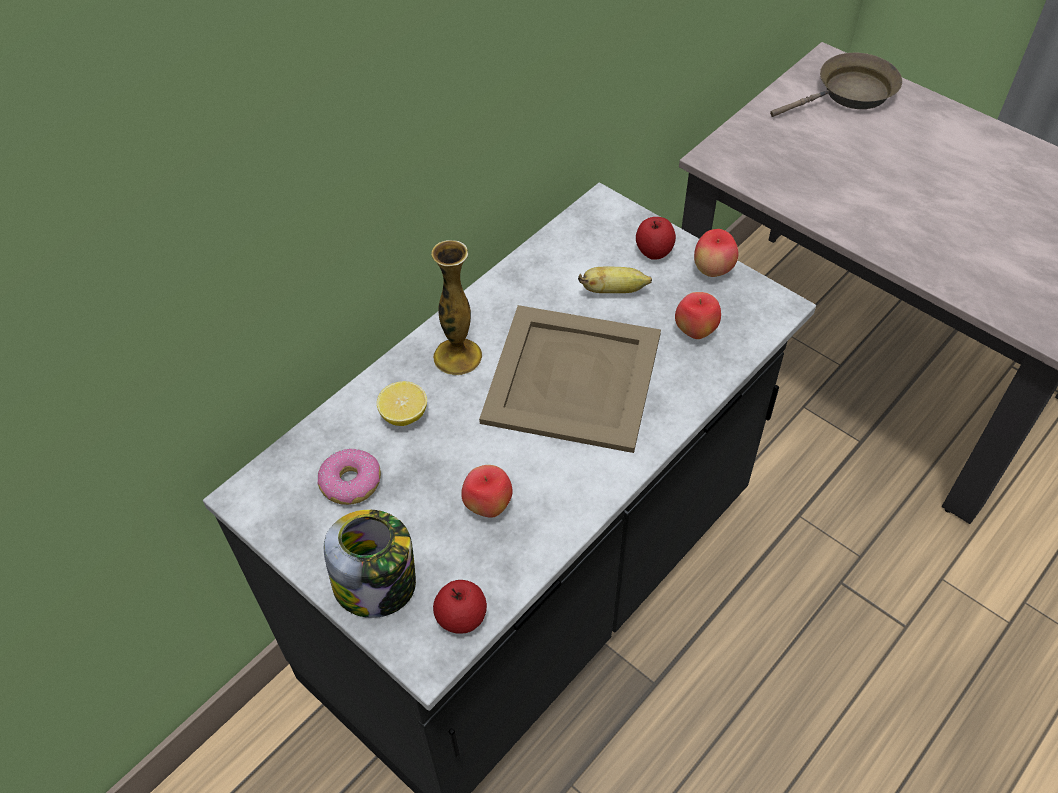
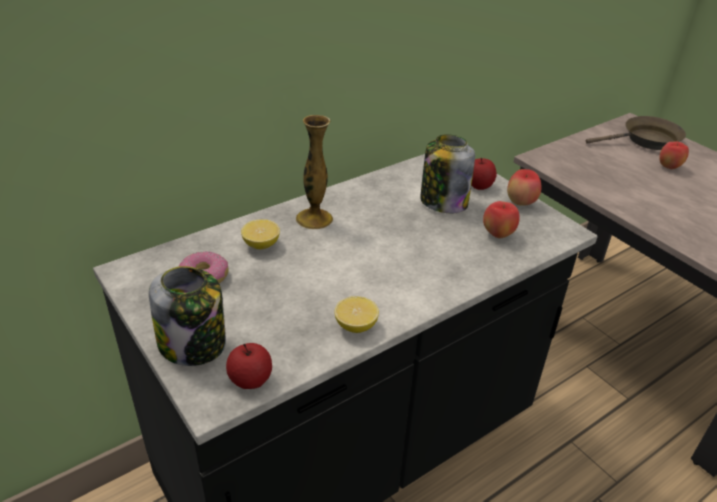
camera: 10 degrees right, 15 degrees down
(488, 506) = (301, 310): apple -> apple (669, 167)
(559, 513) = (356, 326): none -> lemon
(571, 376) = (394, 244): beige tray -> none
(614, 291) = (442, 202): banana -> jar

